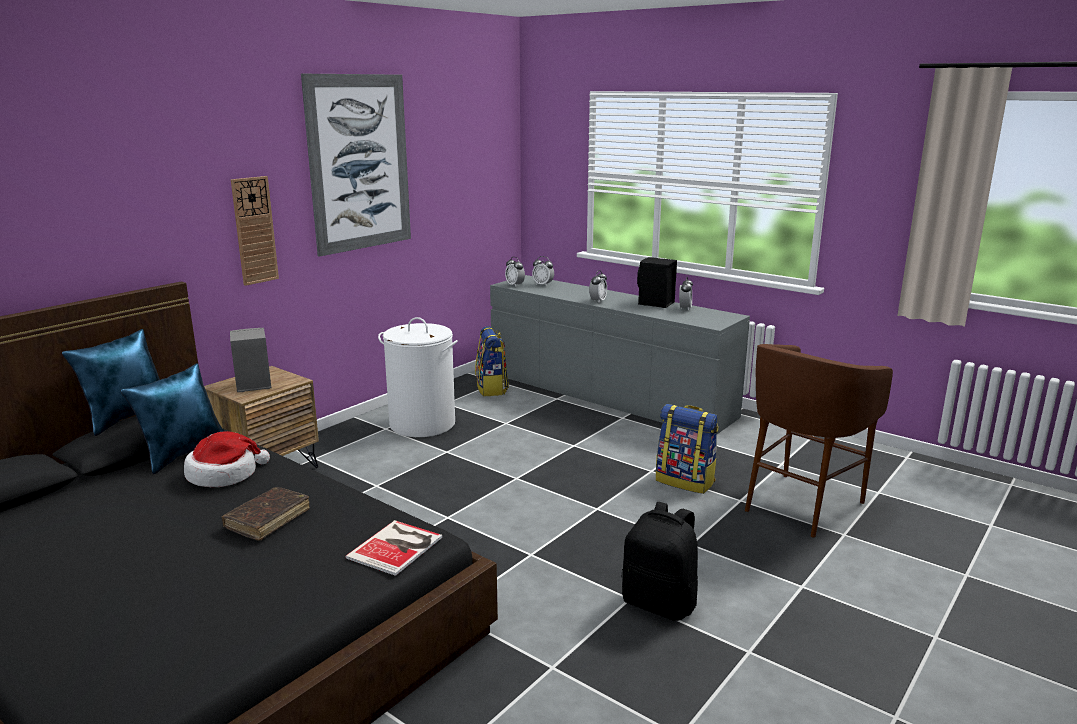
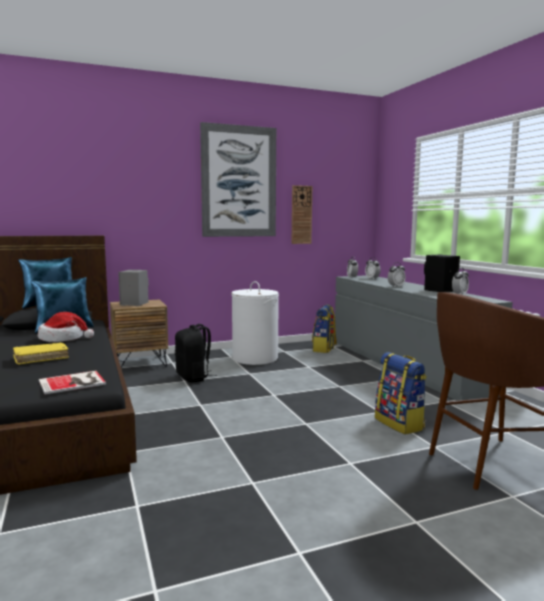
camera: 30 degrees right, 10 degrees down
(254, 230) = (158, 213): wall clock -> wall clock (301, 215)
(268, 520) = (41, 358): brown book -> yellow book
(660, 603) = (271, 493): black backpack -> black backpack (193, 377)

